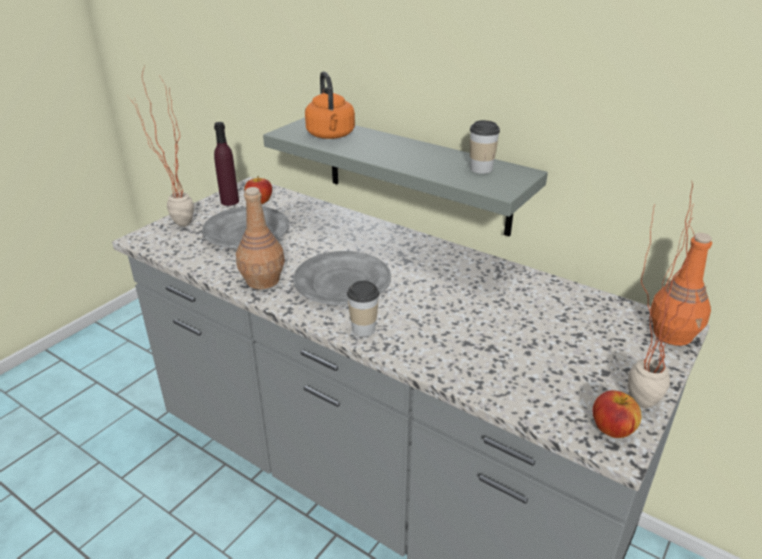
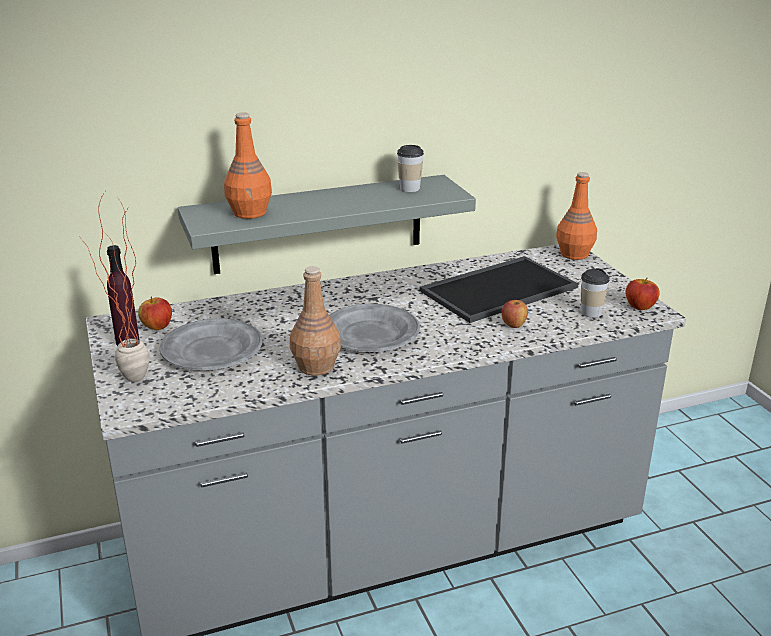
camera: 55 degrees left, 5 degrees down
(331, 135) = (250, 212): orange kettle -> orange bottle
(363, 329) = (447, 346): cup -> cup (591, 312)
(449, 352) = (513, 325): none -> apple
(516, 315) = (498, 288): none -> tray
(636, 394) = (617, 287): potted plant -> none

